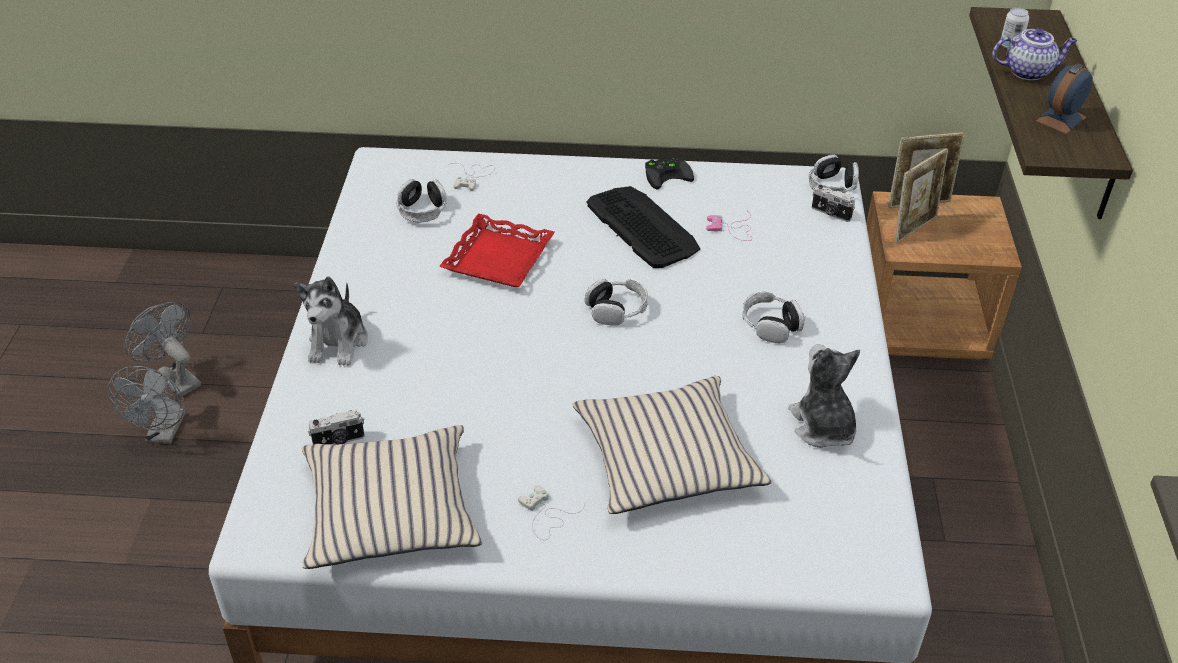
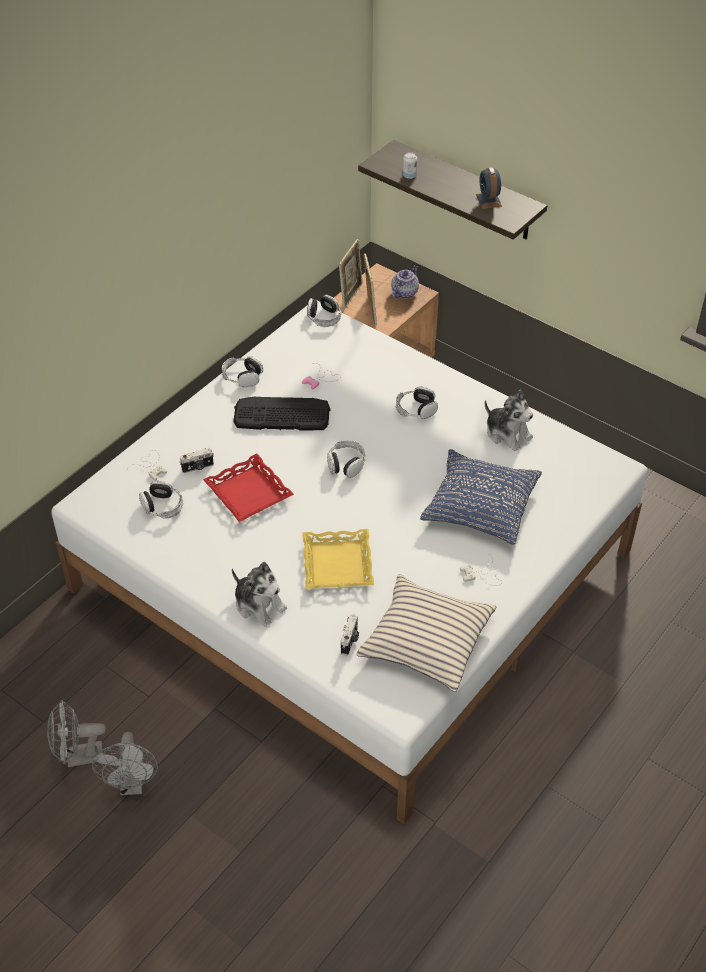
camera: 55 degrees left, 5 degrees up
(164, 434) = (132, 785): grey fan -> grey fan turned 45 degrees clockwise
(451, 374) = (337, 564): none -> yellow tray
(666, 457) = (480, 505): beige pillow -> blue pillow
(667, 174) = (242, 377): black game controller -> headphones
(822, 426) = (507, 433): plush toy -> plush toy turned 150 degrees counterclockwise
(830, 213) = (347, 332): camera -> camera (198, 468)
(1028, 71) = (438, 184): teapot -> teapot (404, 292)

